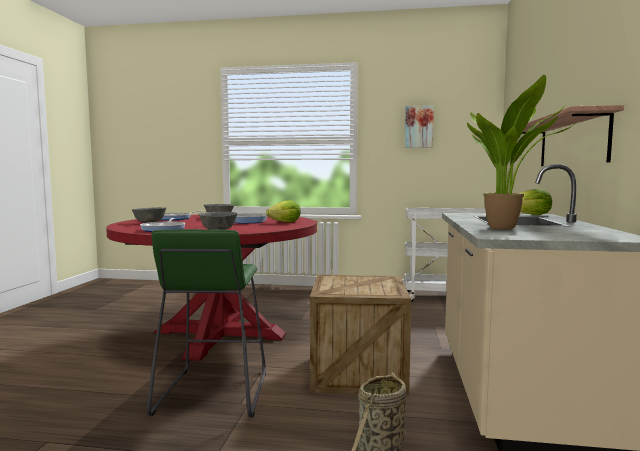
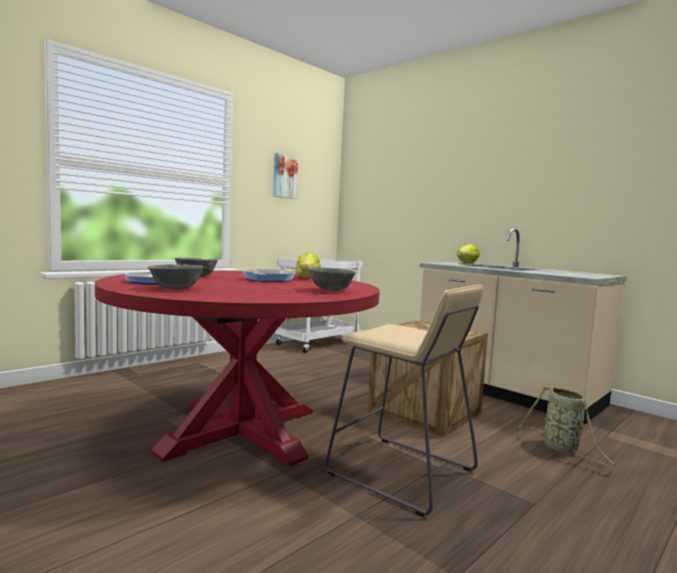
camera: 55 degrees left, 0 degrees up
(164, 229) = (275, 294): frying pan -> none
(213, 393) = (401, 473): green stool -> beige stool
(507, 228) = (546, 272): potted plant -> none
(571, 142) = (489, 211): shelf -> none

